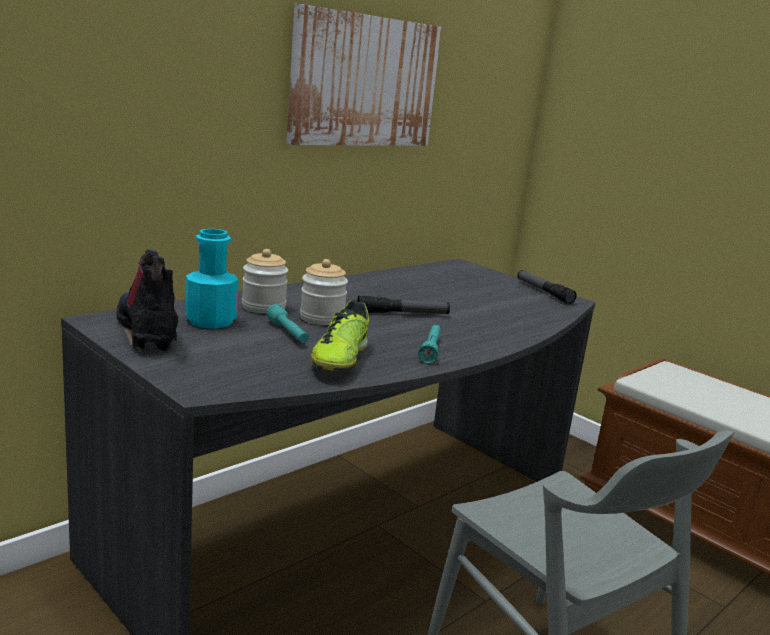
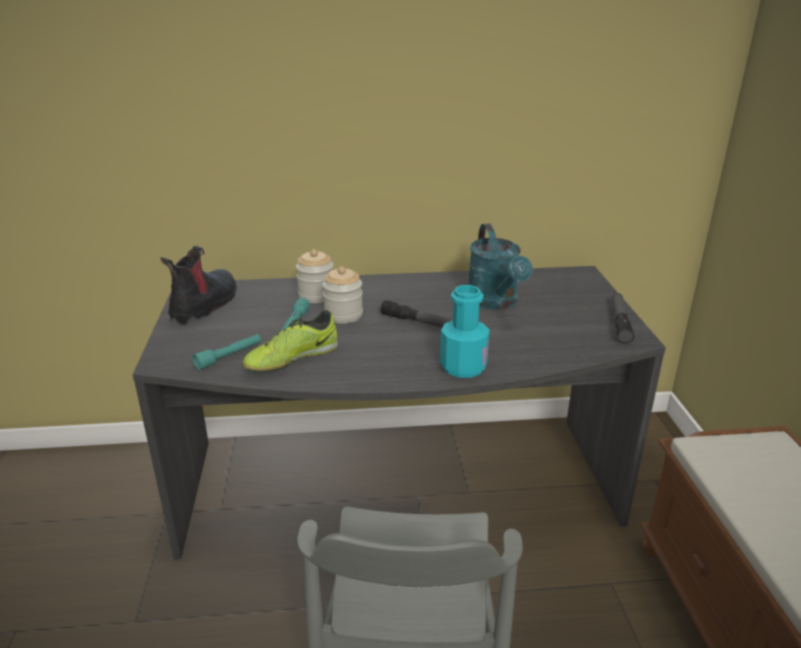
camera: 40 degrees right, 10 degrees up
(211, 321) = (258, 302): turquoise bottle -> turquoise bottle (463, 367)
(364, 81) = (454, 92): picture -> none
(431, 349) = (380, 367): turquoise flashlight -> turquoise flashlight (229, 357)
(435, 291) = (496, 302): none -> turquoise watering can

